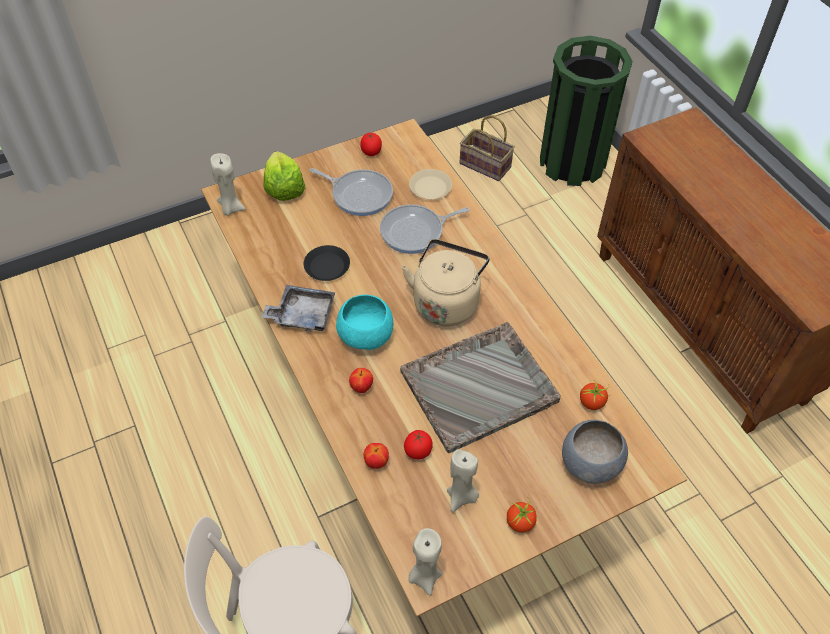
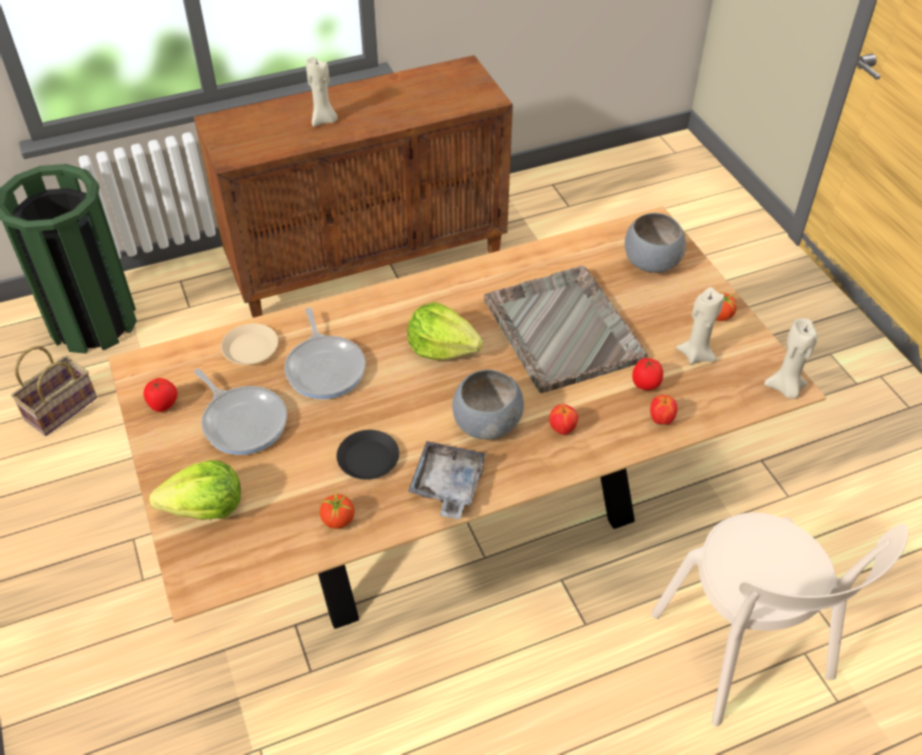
camera: 85 degrees left, 5 degrees down
(230, 208) = (229, 576): beige candle -> beige candle (324, 120)
(359, 194) = (243, 421): frying pan -> frying pan turned 105 degrees clockwise
(365, 335) = (485, 423): turquoise bowl -> grey bowl
(446, 301) = (442, 347): beige kettle -> lettuce
(592, 402) = (582, 251): tomato -> tomato (338, 520)

